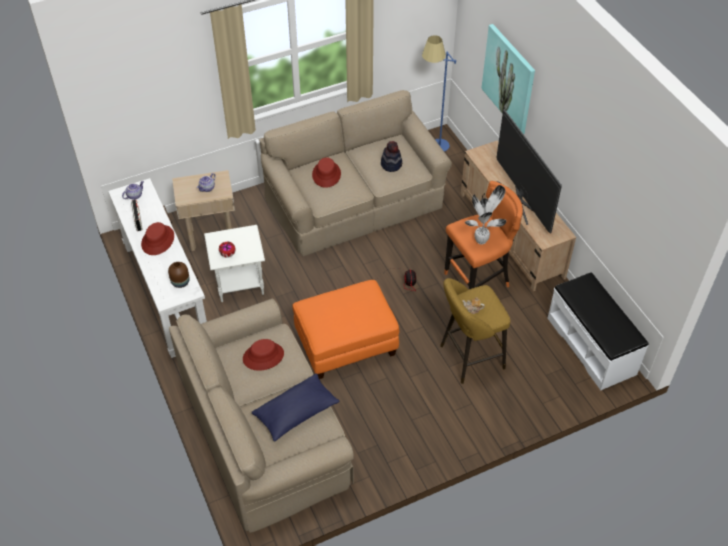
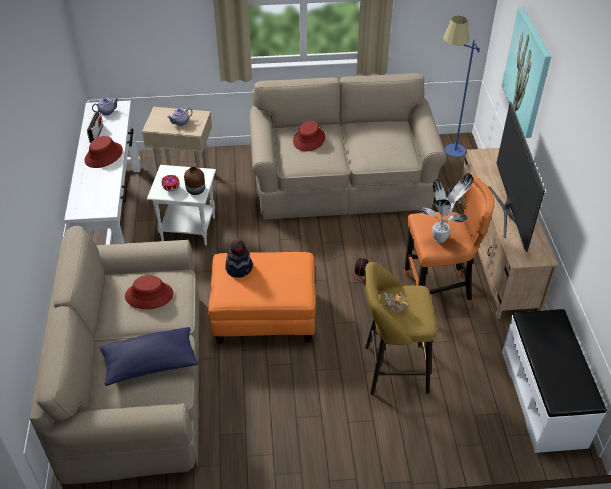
camera: 20 degrees right, 5 degrees down
(181, 282) = (102, 198): brown vase -> brown vase (196, 190)
(391, 164) = (381, 145): hat -> hat (239, 267)

